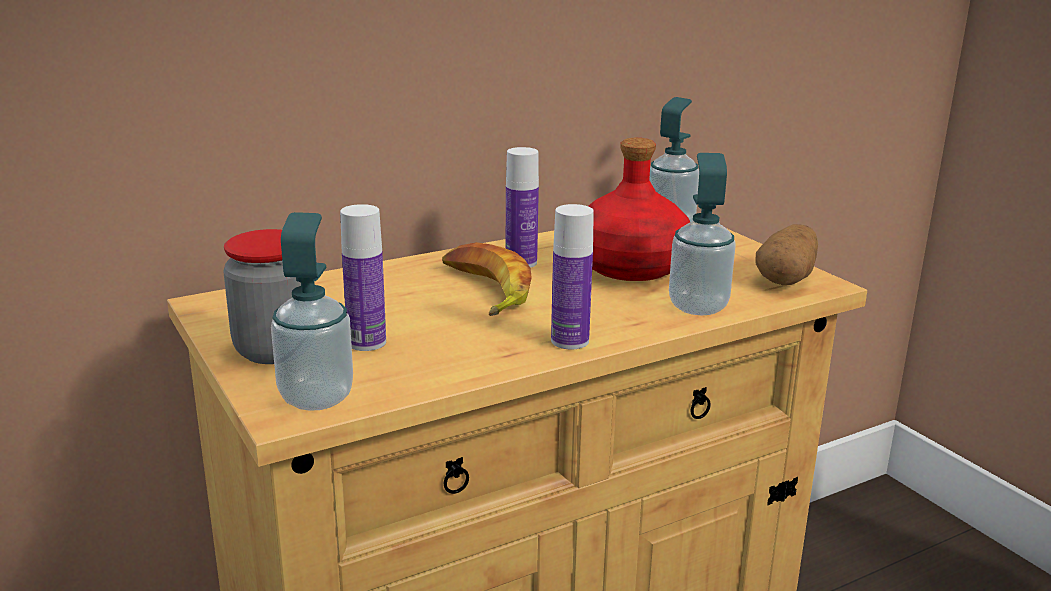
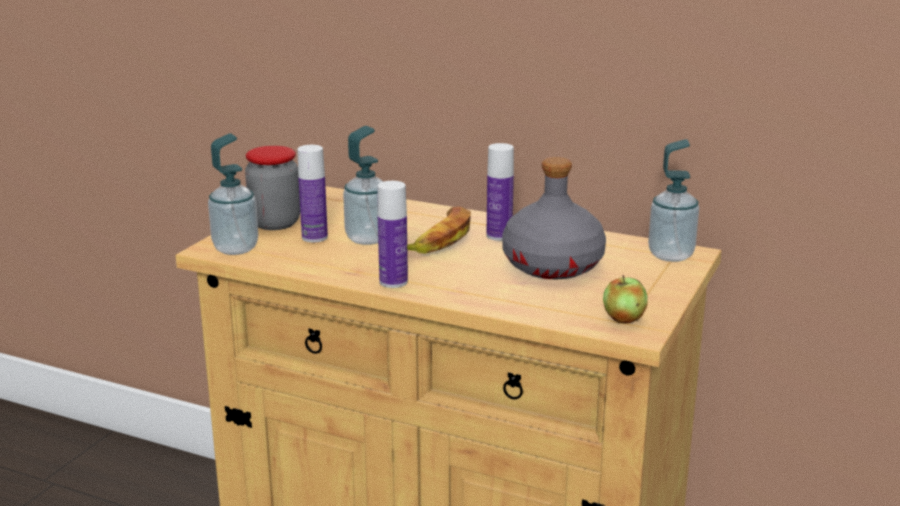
camera: 55 degrees right, 0 degrees up
(632, 266) = (553, 266): red bottle -> grey bottle
(698, 306) = (513, 302): soap dispenser -> soap dispenser (367, 238)
(787, 279) = (624, 318): potato -> apple

